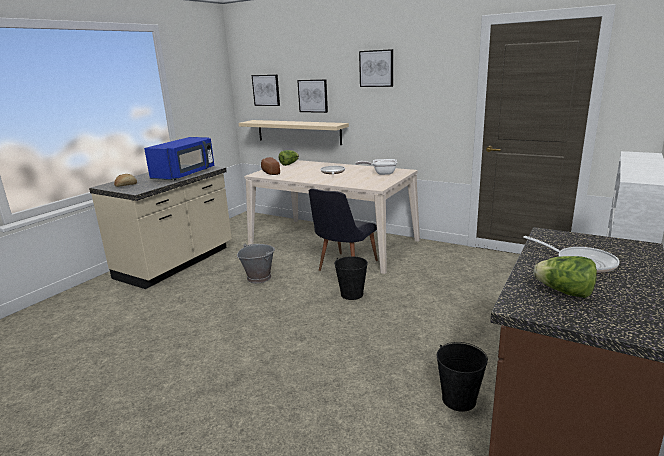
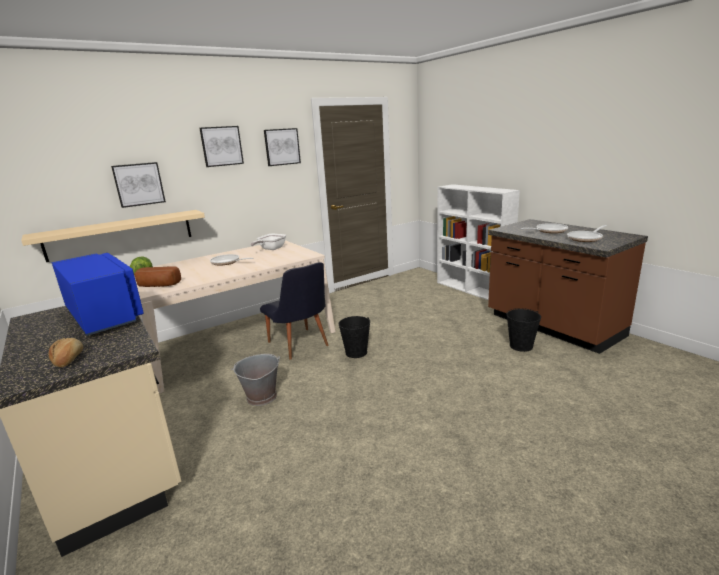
camera: 65 degrees left, 0 degrees up
(266, 90) = (47, 185): picture -> picture (282, 147)
(564, 292) = (586, 238): lettuce -> frying pan

